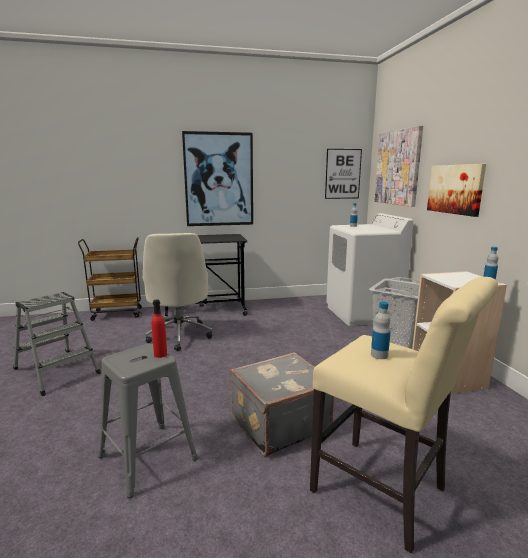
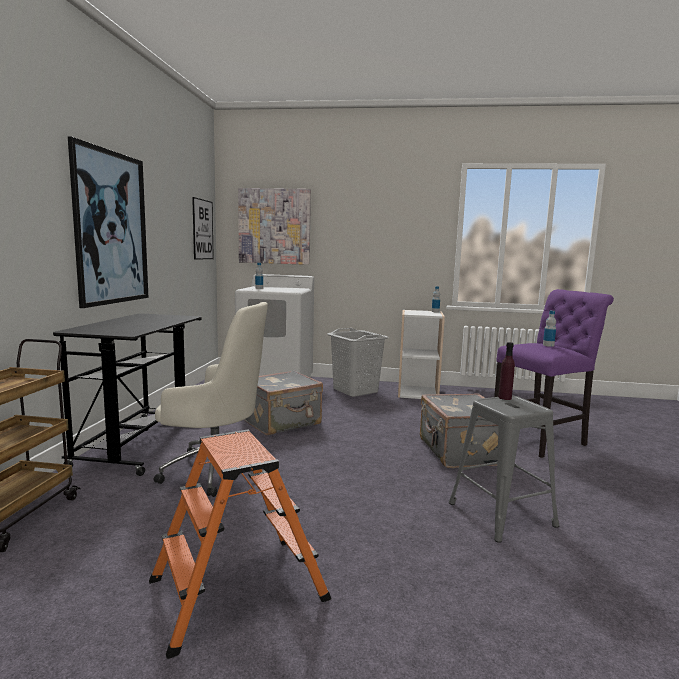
camera: 70 degrees left, 5 degrees down
(56, 370) = (238, 589): grey step ladder -> orange step ladder
(160, 354) = (505, 398): red bottle -> purple bottle
(275, 335) = (282, 422): none -> grey suitcase
(385, 495) = (542, 440): beige stool -> purple stool
(455, 189) = (362, 247): picture -> none

